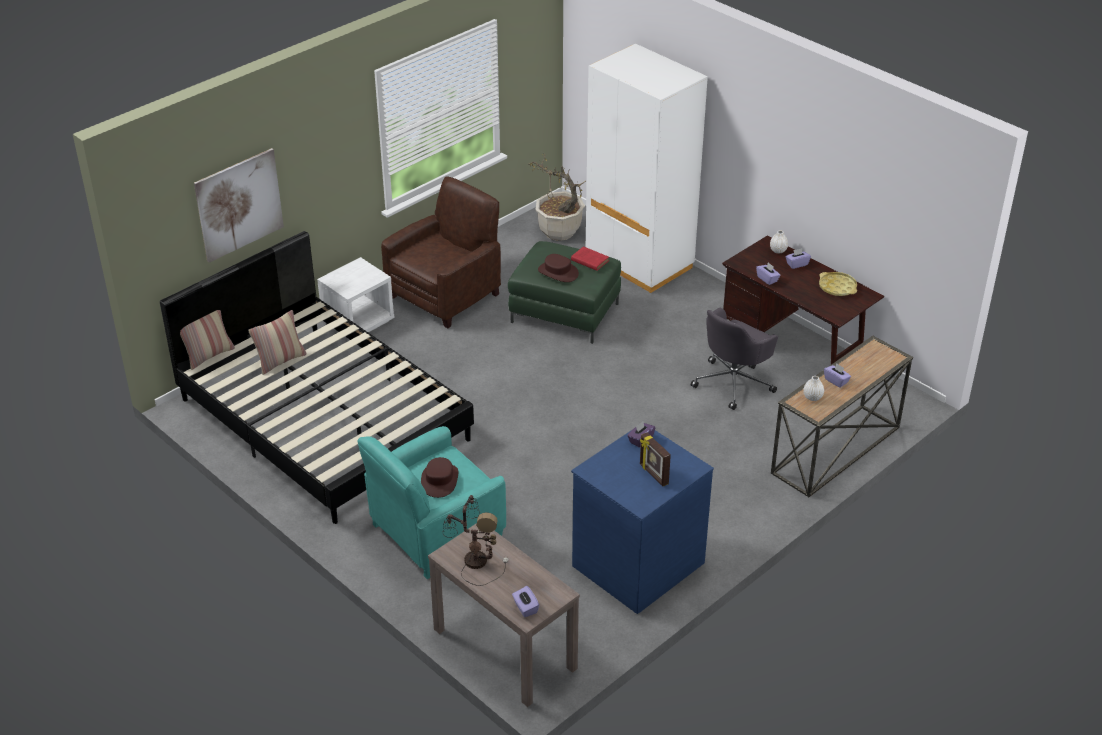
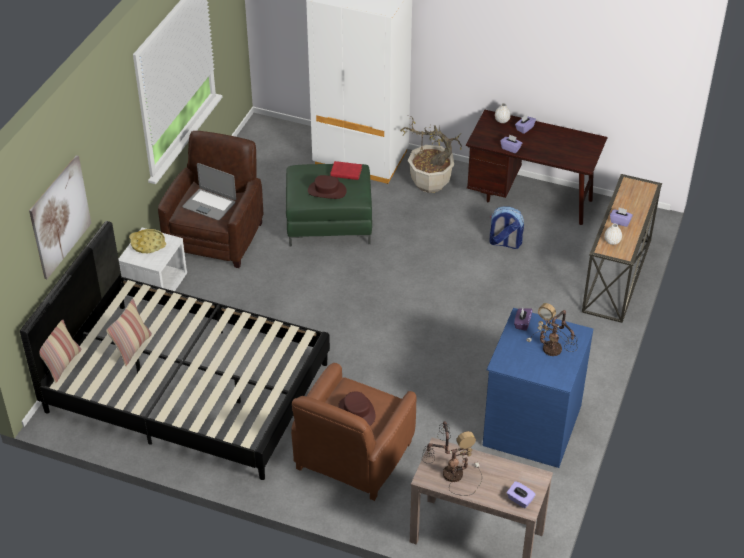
camera: 25 degrees left, 5 degrees up
(435, 532) = (353, 457): turquoise armchair -> brown armchair
(437, 254) = (209, 204): none -> laptop
(559, 232) = (275, 150): potted plant -> potted plant (430, 183)
(653, 474) = (552, 350): picture frame -> table lamp
(734, 382) = (504, 243): grey office chair -> backpack
(837, 287) = (568, 140): yellow tray -> yellow tray (148, 244)

